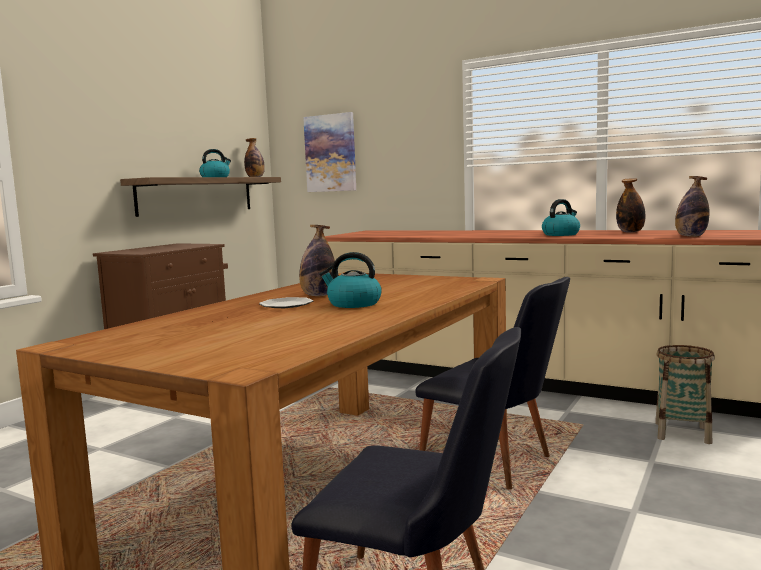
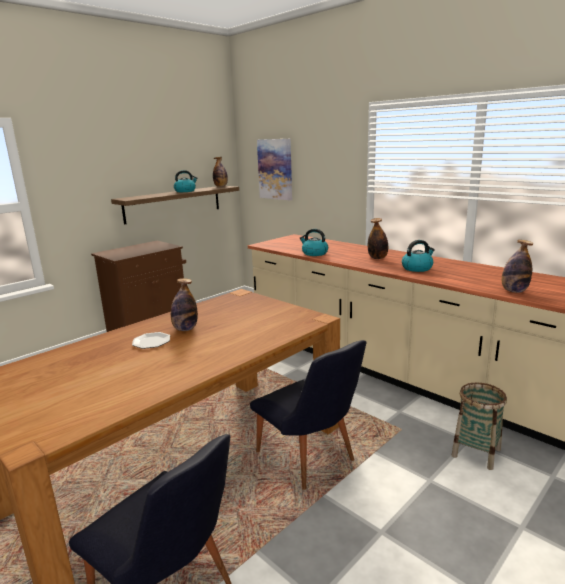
camera: 15 degrees right, 10 degrees up
(353, 304) = (193, 348): kettle -> kettle (314, 253)
(630, 232) = (478, 271): bottle -> bottle (377, 258)

